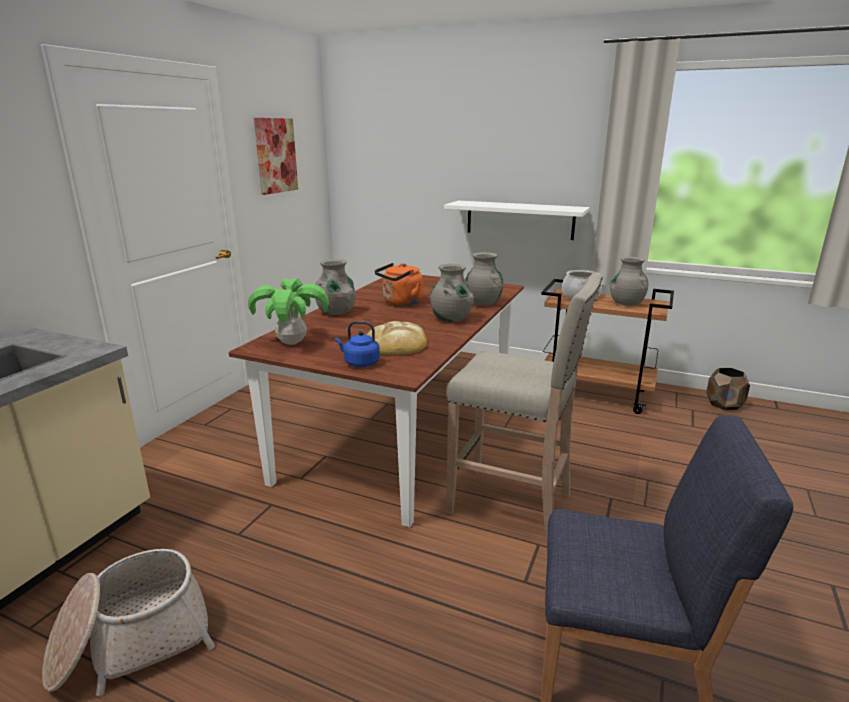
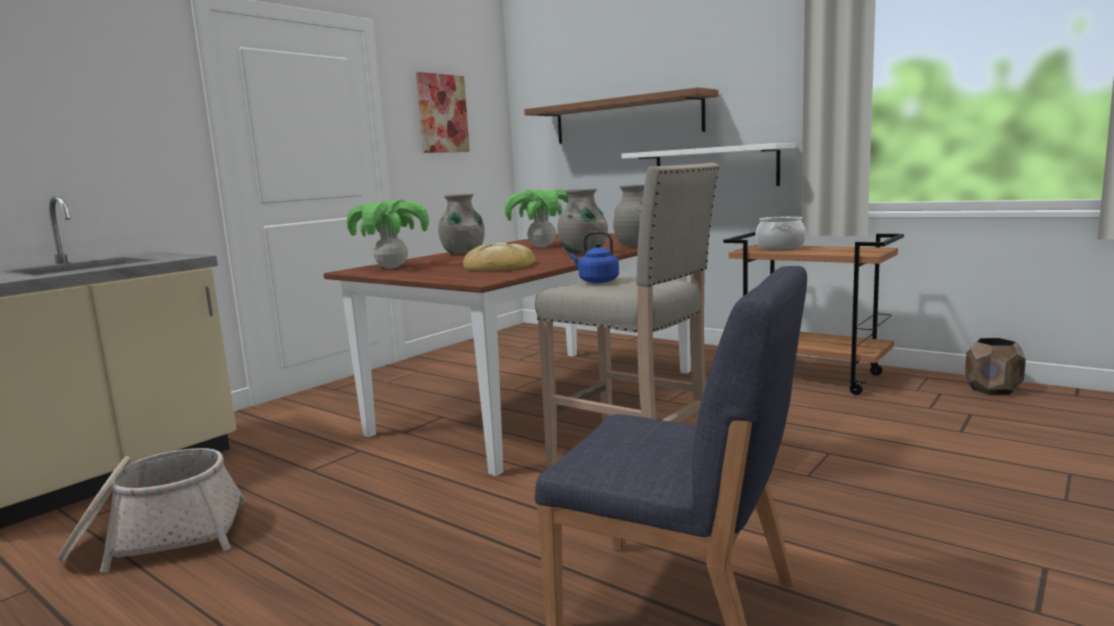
camera: 15 degrees right, 10 degrees down
(359, 363) = (443, 275): blue kettle -> blue kettle (596, 281)
(400, 302) = (542, 247): orange kettle -> potted plant
(441, 169) = (626, 119): none -> shelf
(626, 303) = (835, 250): grey vase -> none

